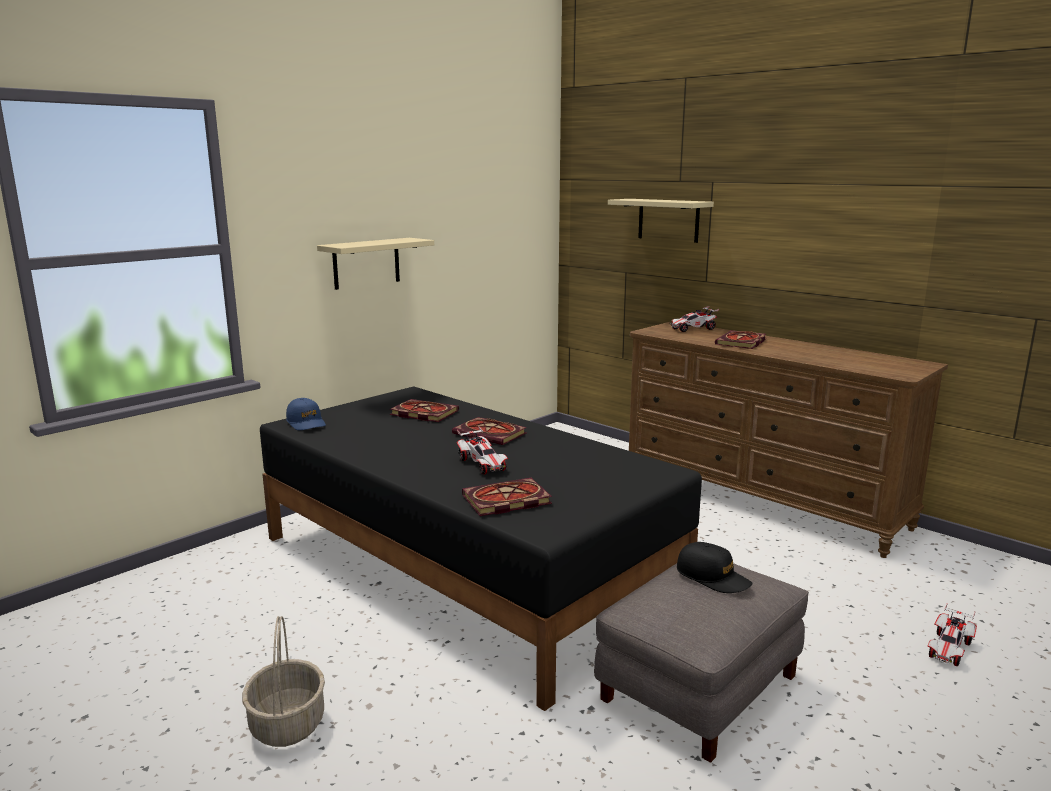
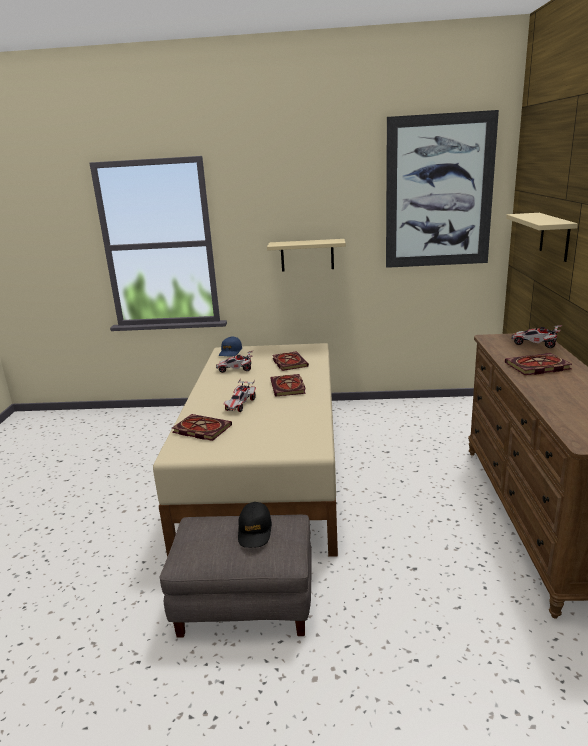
camera: 50 degrees right, 5 degrees up
(287, 723) = (93, 500): basket -> none
(464, 567) = (267, 467): black bed -> beige bed
(500, 179) = (439, 192): none -> picture
(949, 649) = (446, 709): toy car -> toy car (235, 369)

